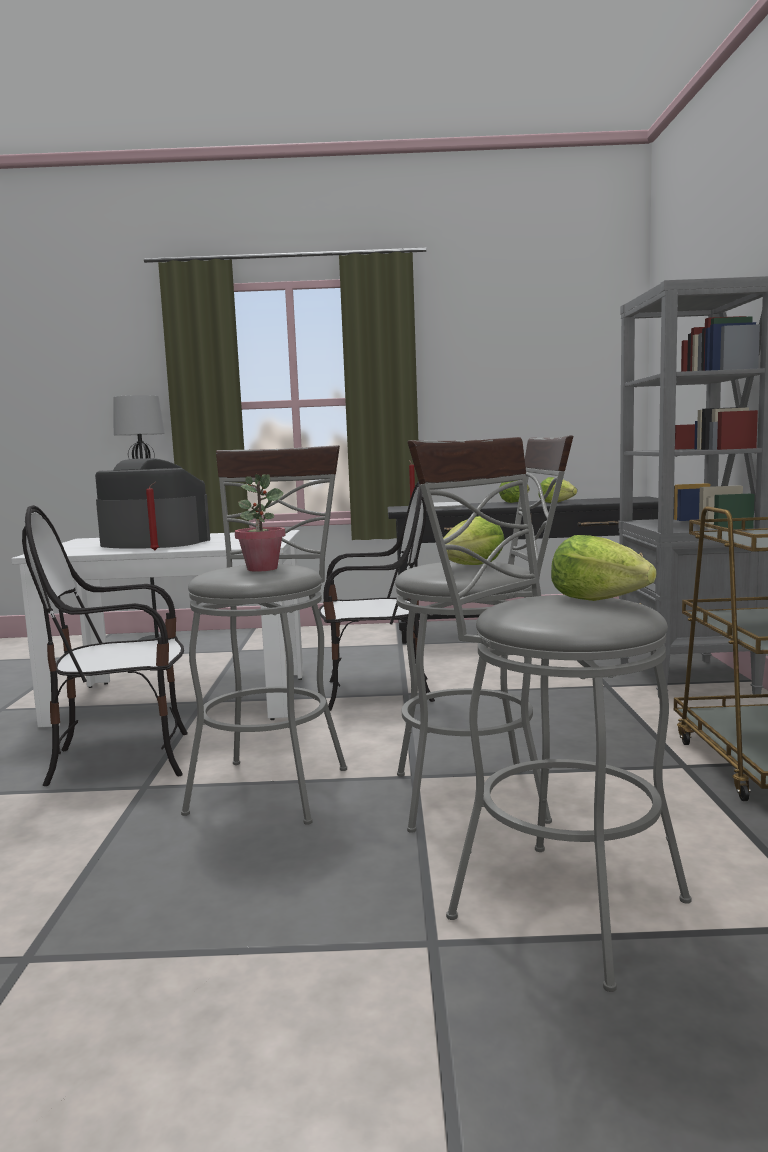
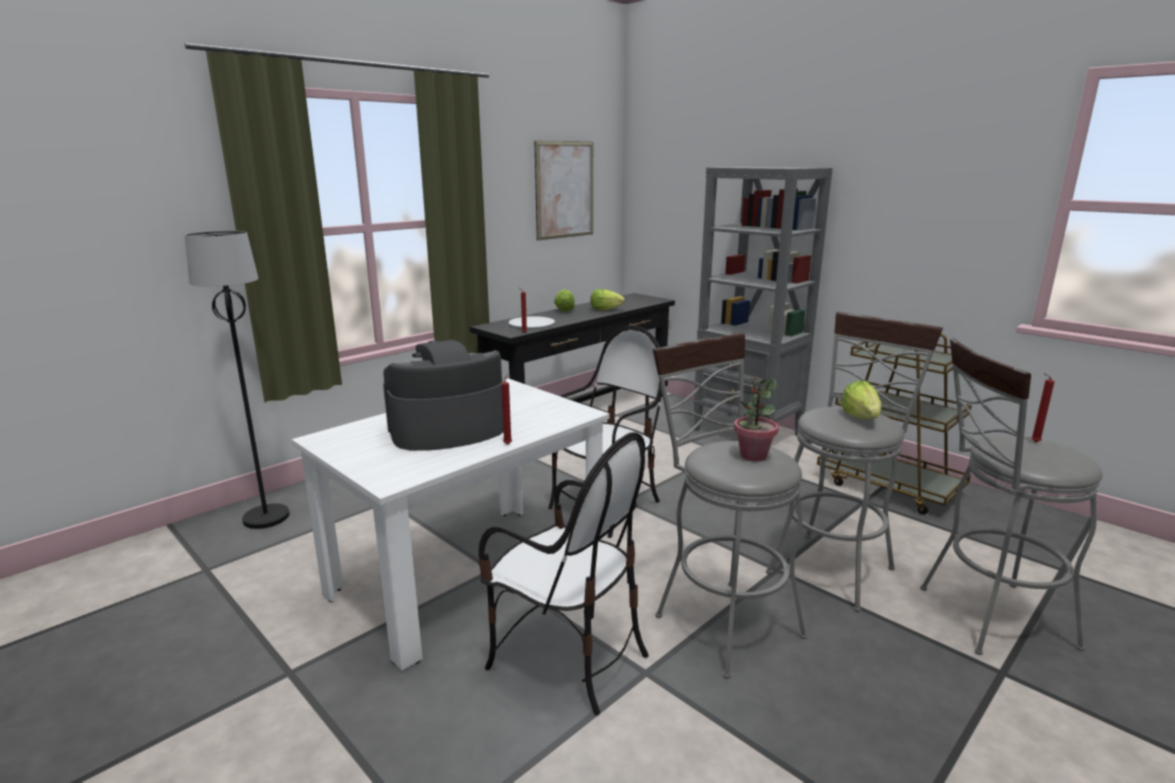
camera: 45 degrees left, 10 degrees up
(124, 759) = (567, 658): chair -> chair turned 90 degrees counterclockwise
(546, 367) = (565, 190): none -> picture
(597, 600) = (1033, 442): lettuce -> red candle

